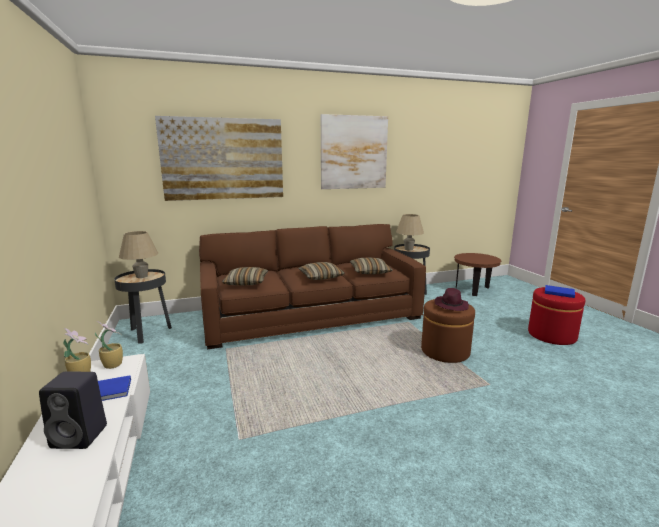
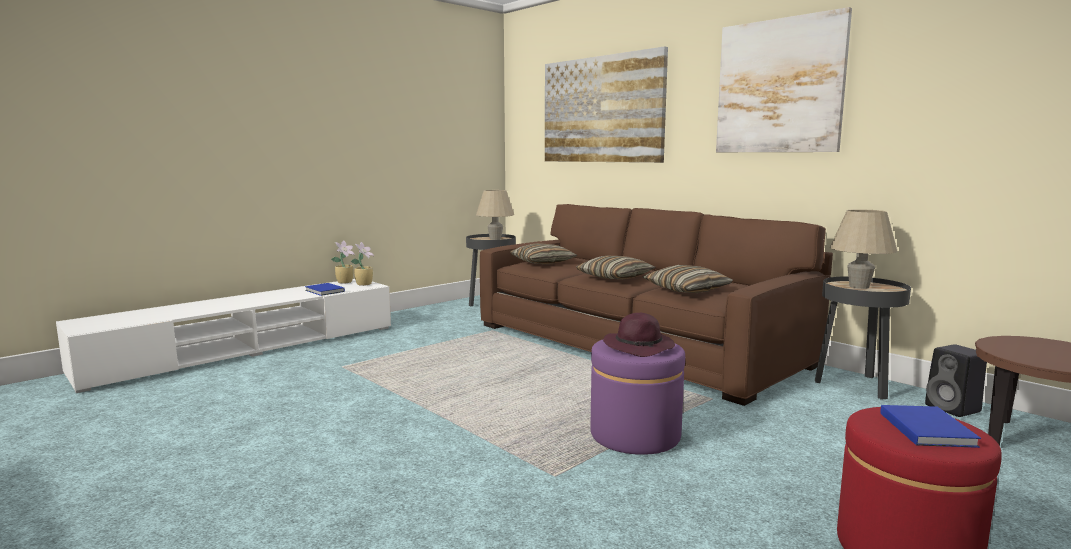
camera: 65 degrees right, 5 degrees down
(81, 436) = (268, 298): black speaker -> black speaker (954, 409)
(445, 351) = (635, 435): brown ottoman -> purple ottoman

